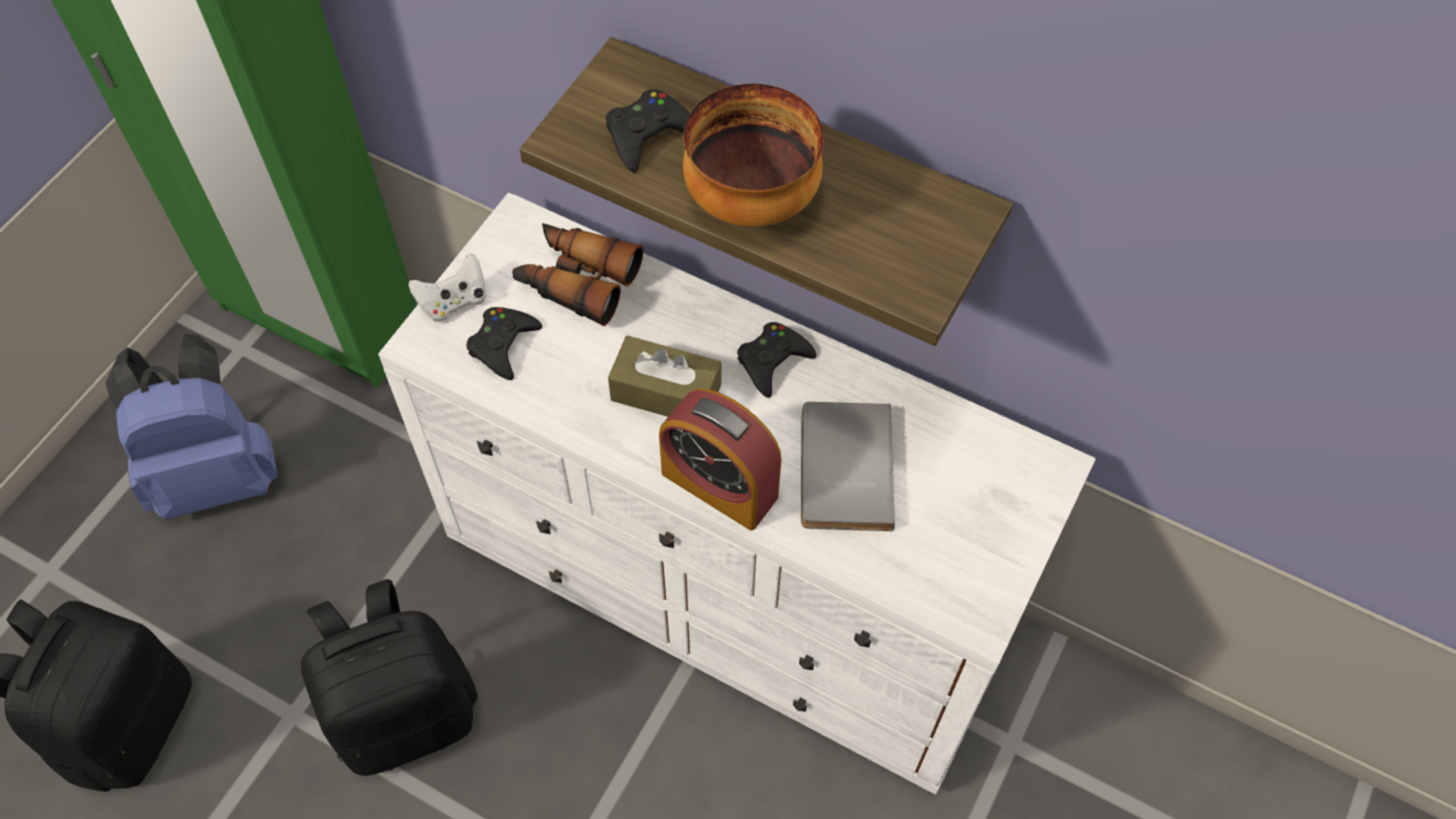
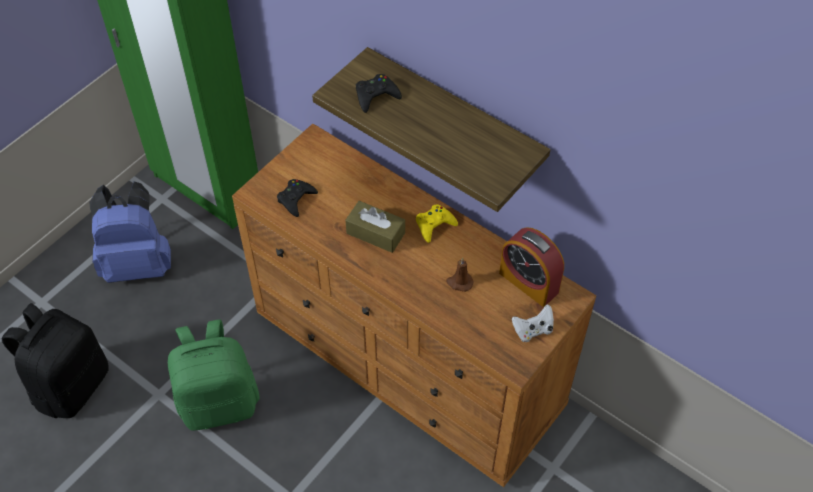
camera: 10 degrees right, 5 degrees down
(406, 712) = (219, 402): black backpack -> green backpack
(454, 301) = (275, 174): white game controller -> white game controller (533, 330)
(576, 280) = (340, 172): binoculars -> none
(719, 484) = (394, 282): alarm clock -> alarm clock (529, 282)
(730, 587) = (409, 362): white dresser -> brown dresser
(749, 200) = (419, 132): bowl -> none
(772, 361) = (434, 225): black game controller -> yellow game controller
(841, 468) = (459, 282): grey book -> brown candle

